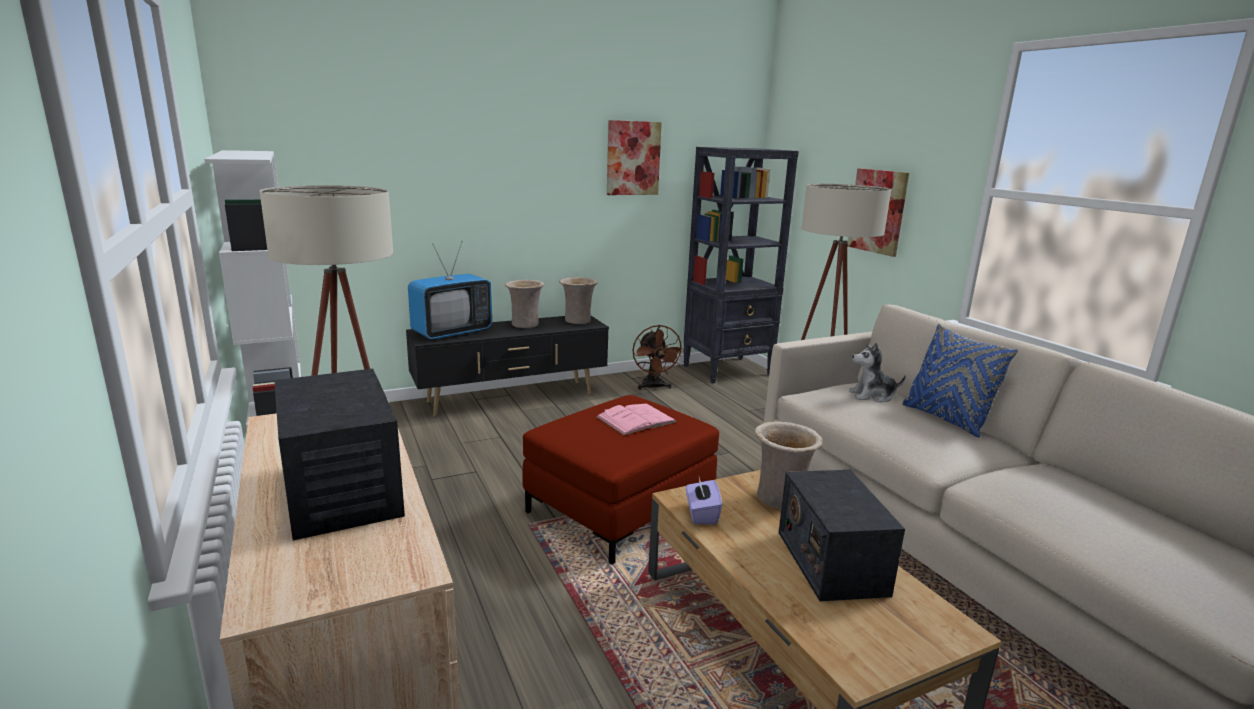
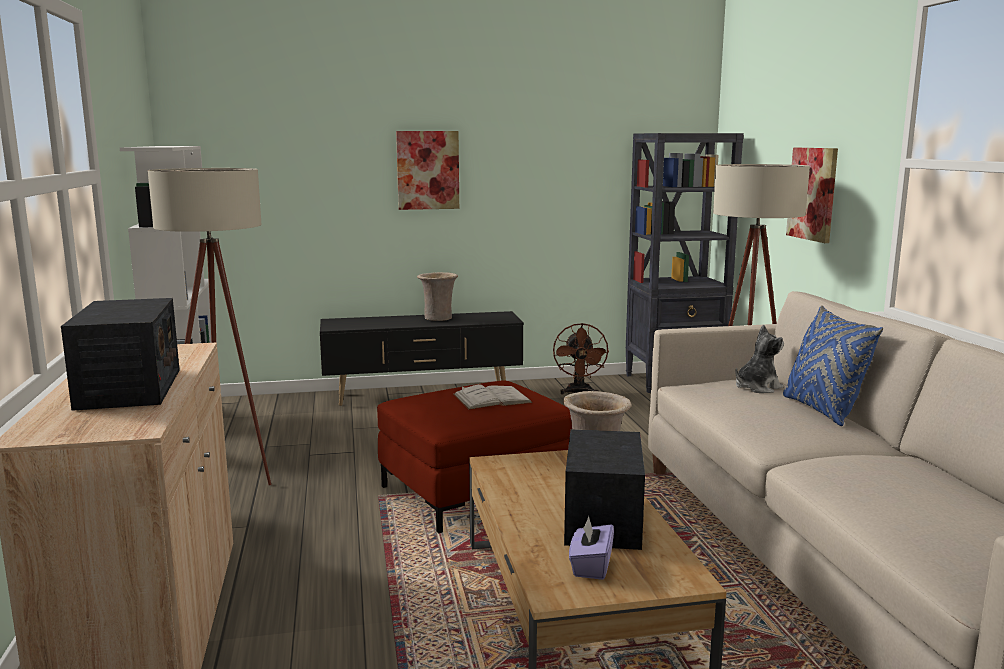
camera: 15 degrees right, 5 degrees down
(452, 332) = (362, 322): television -> none
(577, 321) = (495, 316): beige vase -> none
(633, 158) = (560, 147): picture -> picture (428, 170)
(636, 420) = (492, 398): pink book -> white book
(701, 514) = (503, 475): purple tissue box -> purple tissue box (591, 566)
(872, 396) = (757, 388): plush toy -> plush toy turned 135 degrees clockwise

